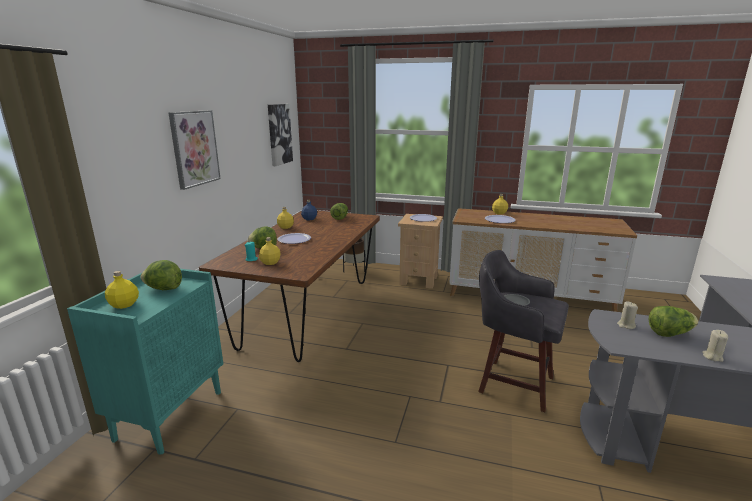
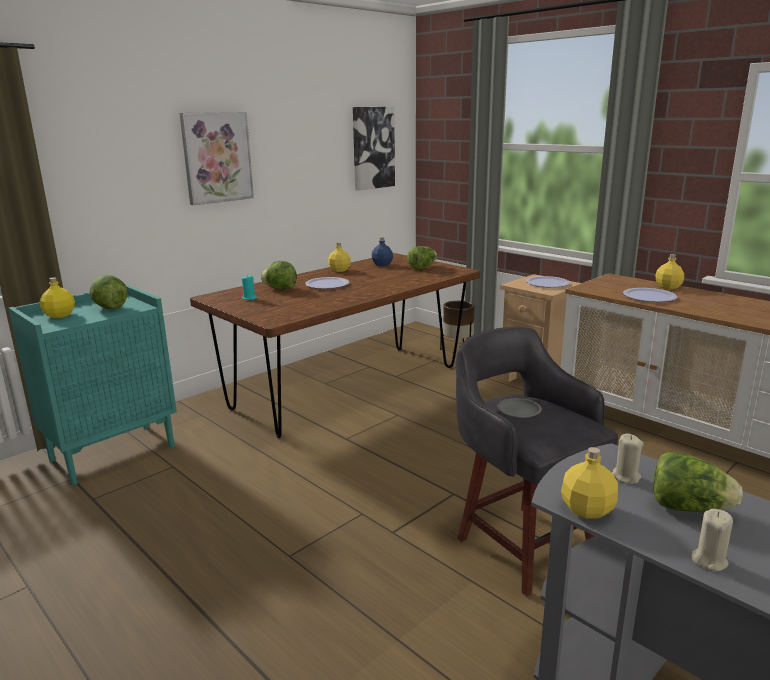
camera: 30 degrees right, 0 degrees up
(270, 263) = (262, 304): yellow bottle -> yellow bottle (587, 510)

